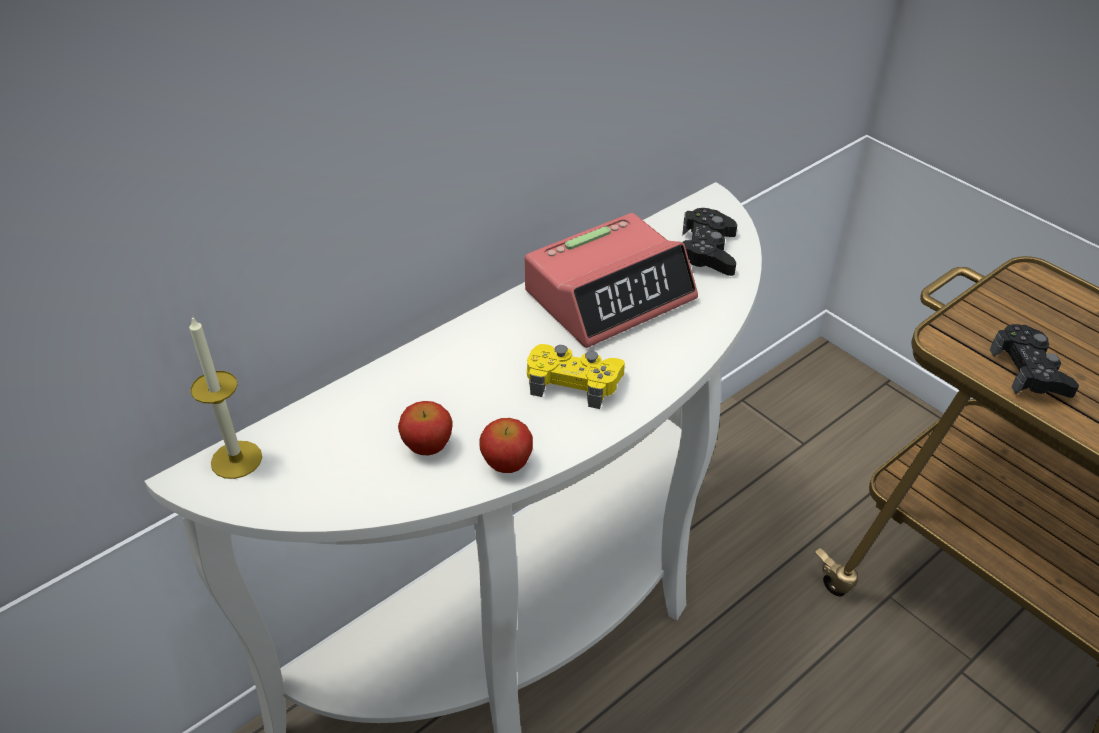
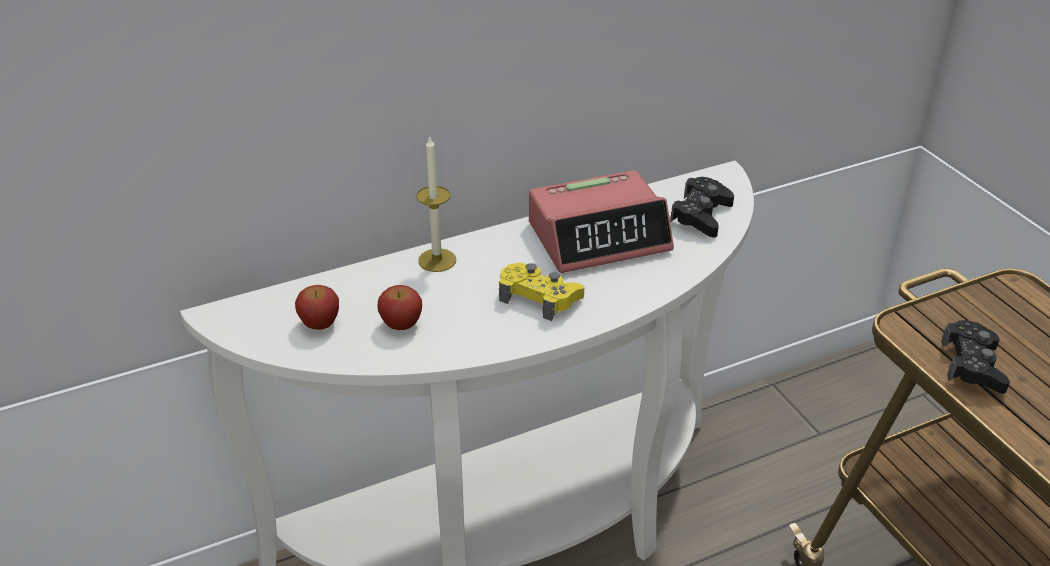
camera: 15 degrees right, 5 degrees down
(236, 459) = (252, 308): candle -> candle (437, 260)
(507, 463) = (459, 348): apple -> apple (320, 323)

